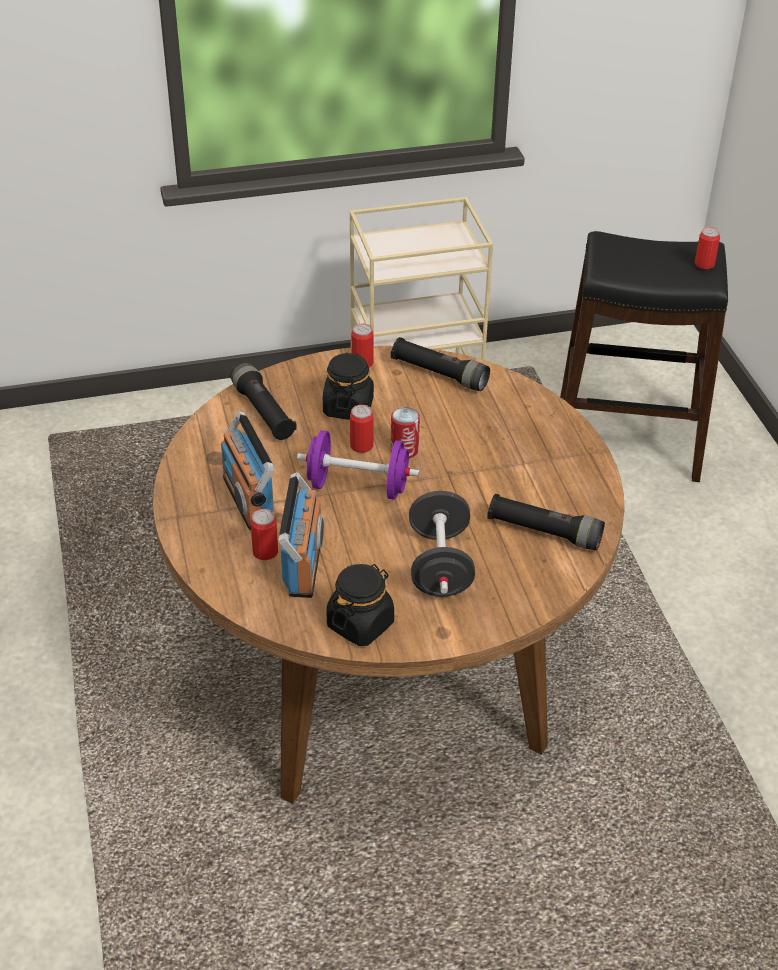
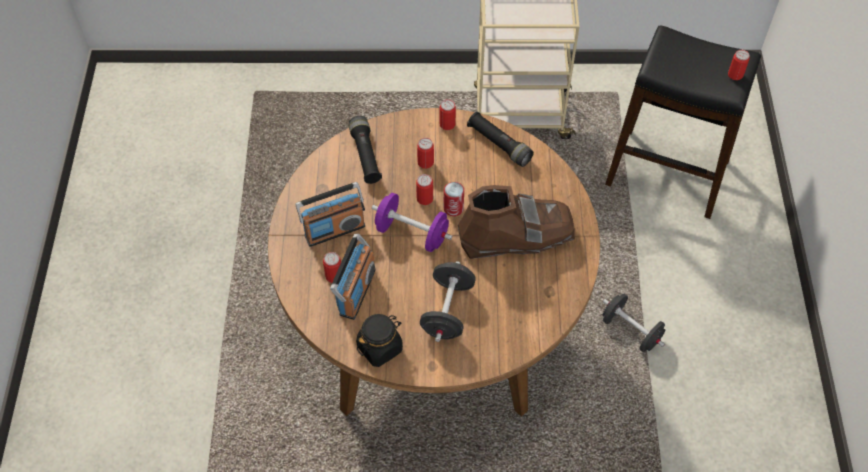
camera: 15 degrees right, 15 degrees up
(248, 500) = (334, 230): radio -> radio turned 105 degrees counterclockwise
(348, 407) = (425, 162): black jar -> can
(499, 465) = (516, 235): none -> brown boot
(544, 532) = (528, 298): black flashlight -> none
(649, 624) = (630, 331): none -> black dumbbell

